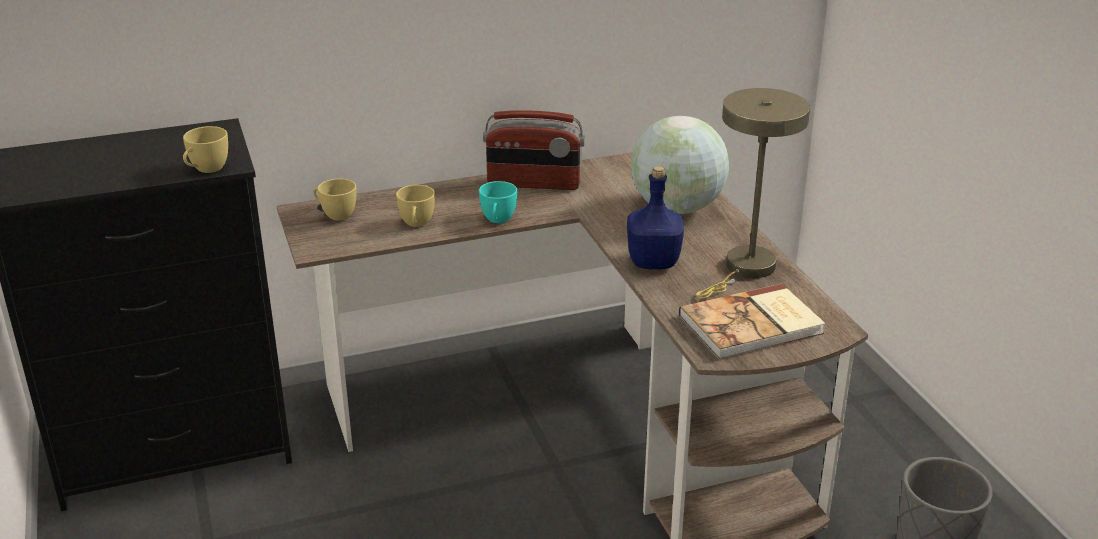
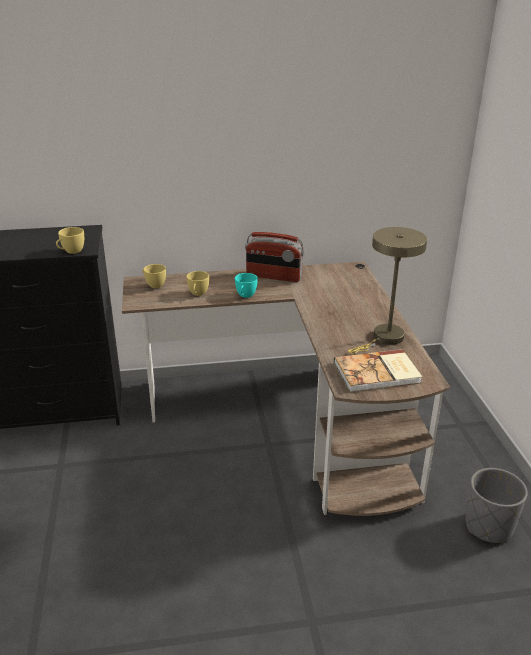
camera: 10 degrees right, 0 degrees up
(653, 263) = (329, 329): blue bottle -> none
(677, 208) = (354, 298): globe -> none

